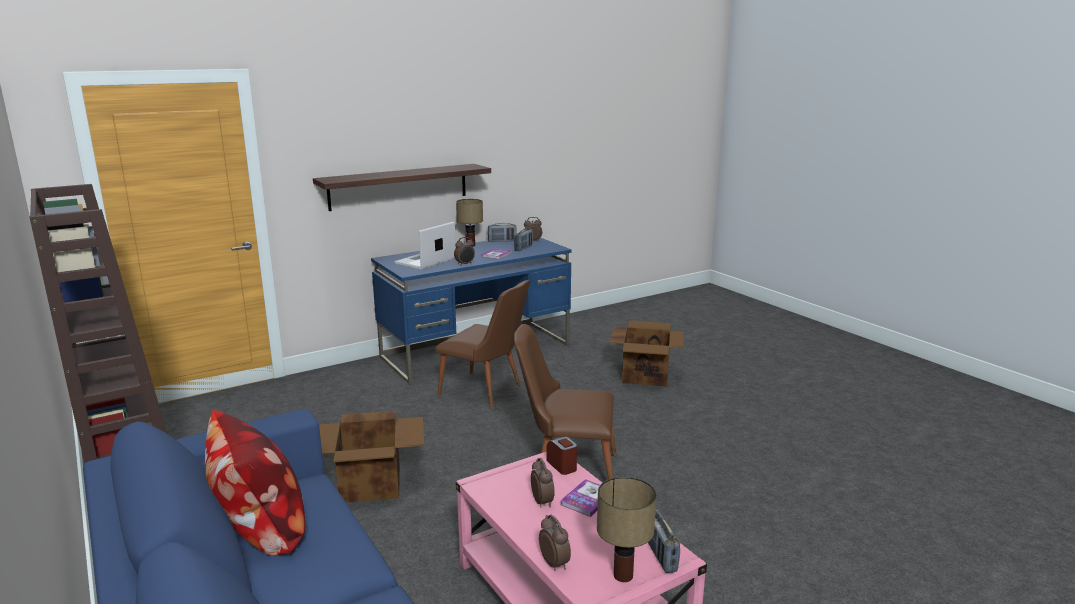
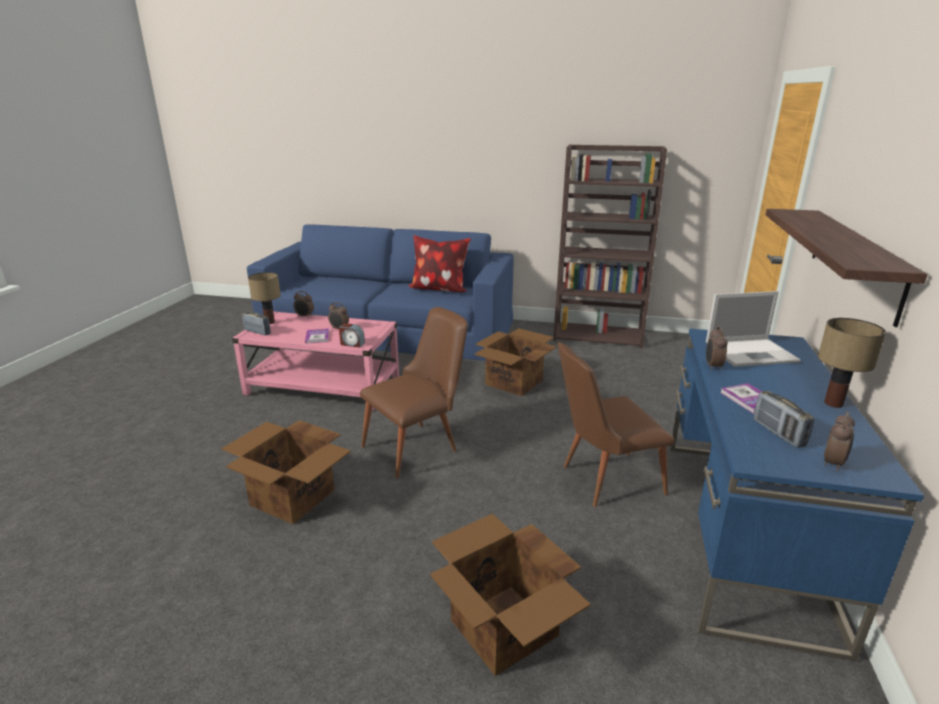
camera: 135 degrees right, 5 degrees up
(424, 261) = (752, 353): laptop -> laptop turned 90 degrees clockwise
(502, 241) = (855, 437): radio -> none
(711, 478) = (293, 498): none -> cardboard box

